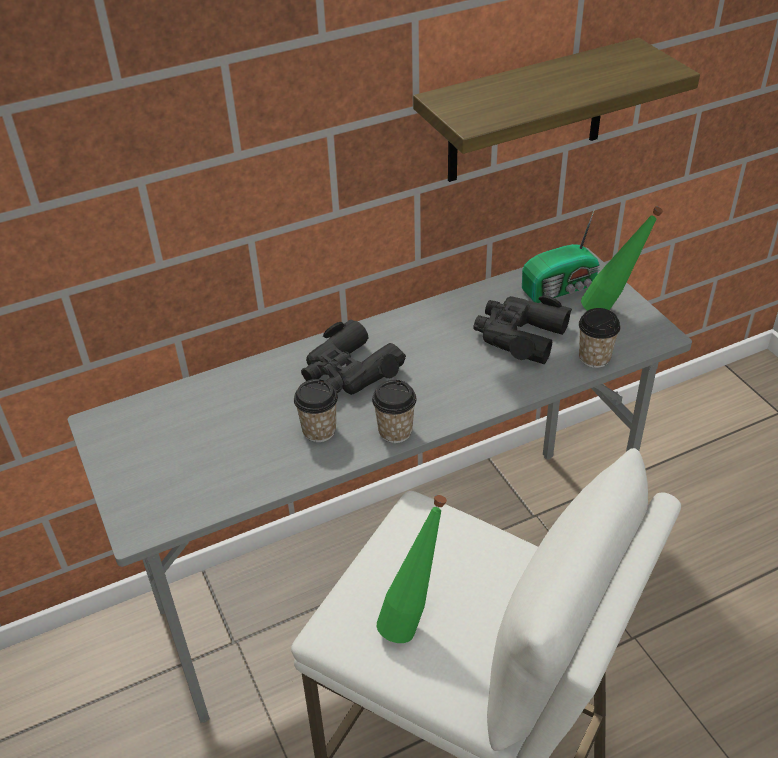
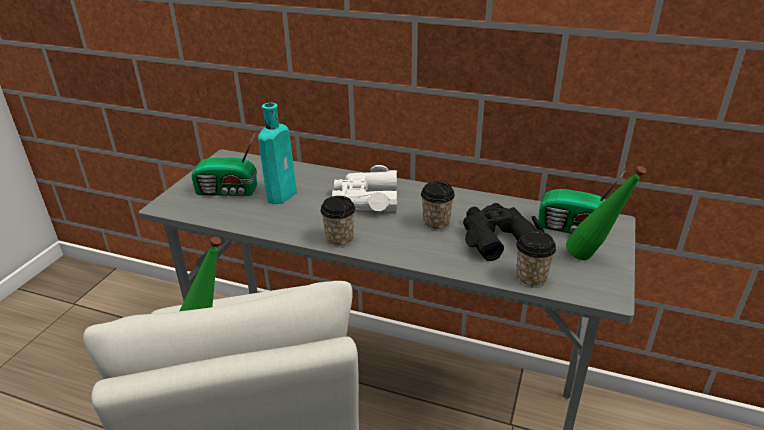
camera: 45 degrees right, 10 degrees down
(184, 460) = (228, 191): none -> radio
(254, 422) = (283, 194): none -> turquoise bottle
(319, 430) = (304, 216): cup -> cup (436, 224)
(349, 372) = (366, 199): black binoculars -> white binoculars
(527, 113) = (590, 62): shelf -> none

